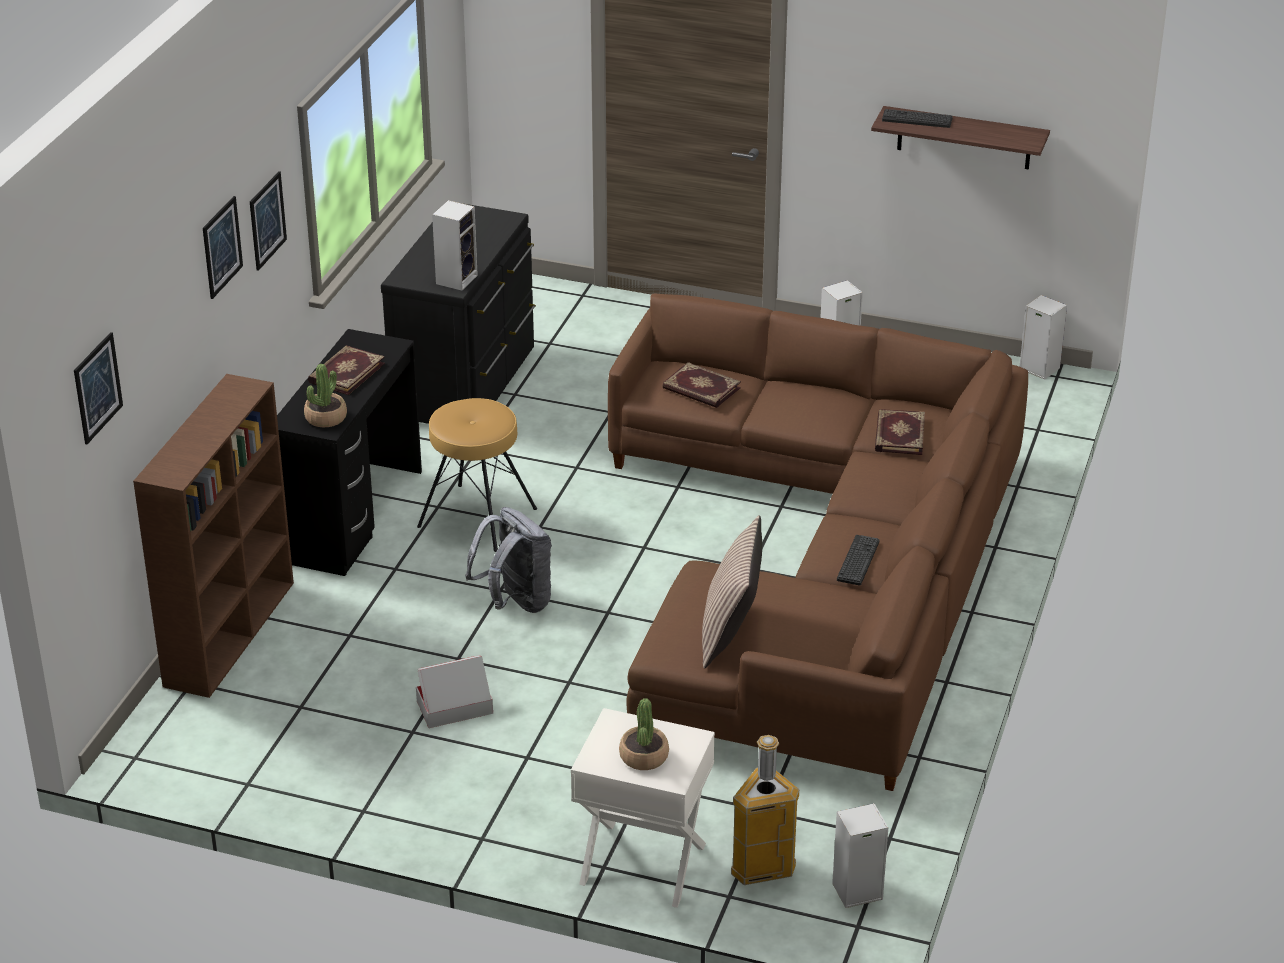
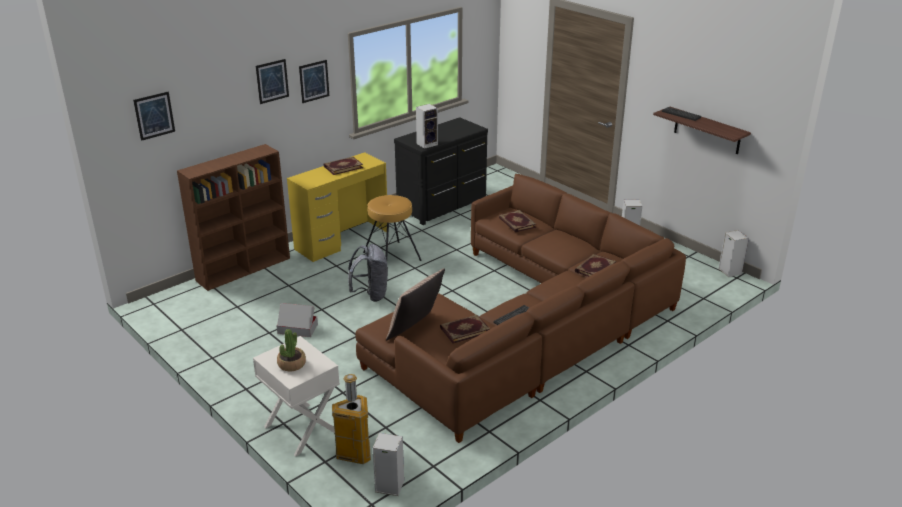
camera: 30 degrees right, 5 degrees down
(326, 418) = (314, 180): potted plant -> none
(352, 516) = (342, 240): black desk -> yellow desk
(809, 608) = (464, 330): none -> book

